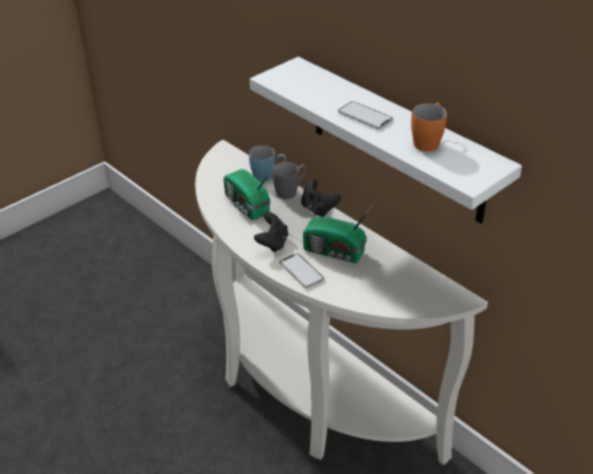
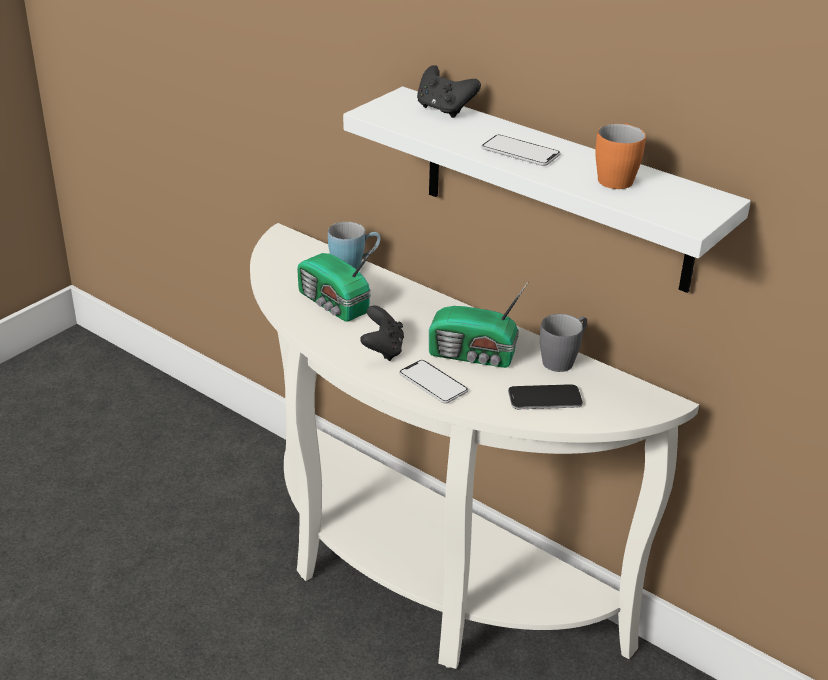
camera: 10 degrees left, 5 degrees down
(290, 191) = (391, 283): grey mug -> grey mug (563, 359)
(318, 209) = (436, 303): black game controller -> black game controller (444, 110)
(377, 289) = (544, 398): none -> phone

